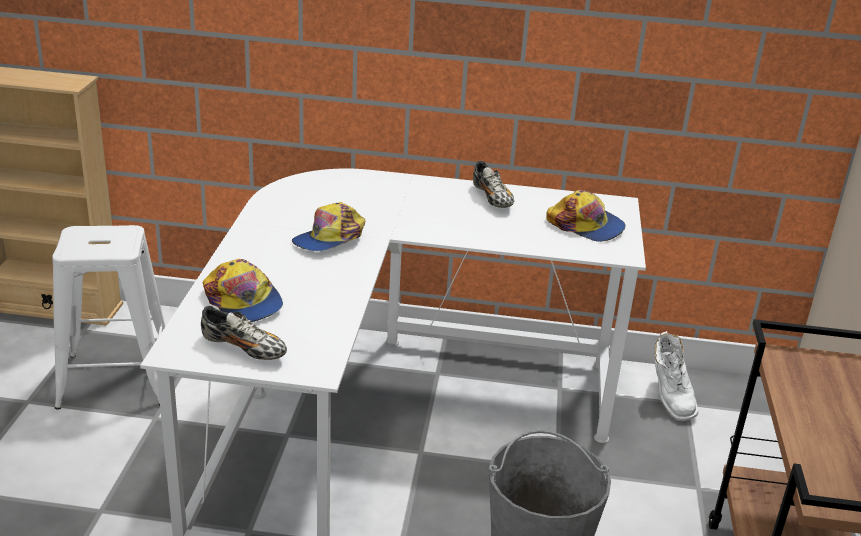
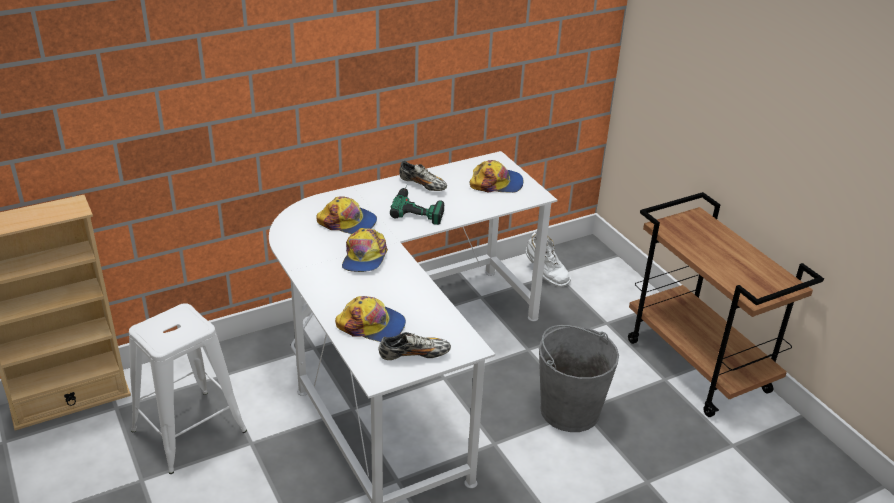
camera: 35 degrees left, 5 degrees up
(359, 203) = (348, 222): none -> cap
(460, 215) = (419, 206): none -> power drill

